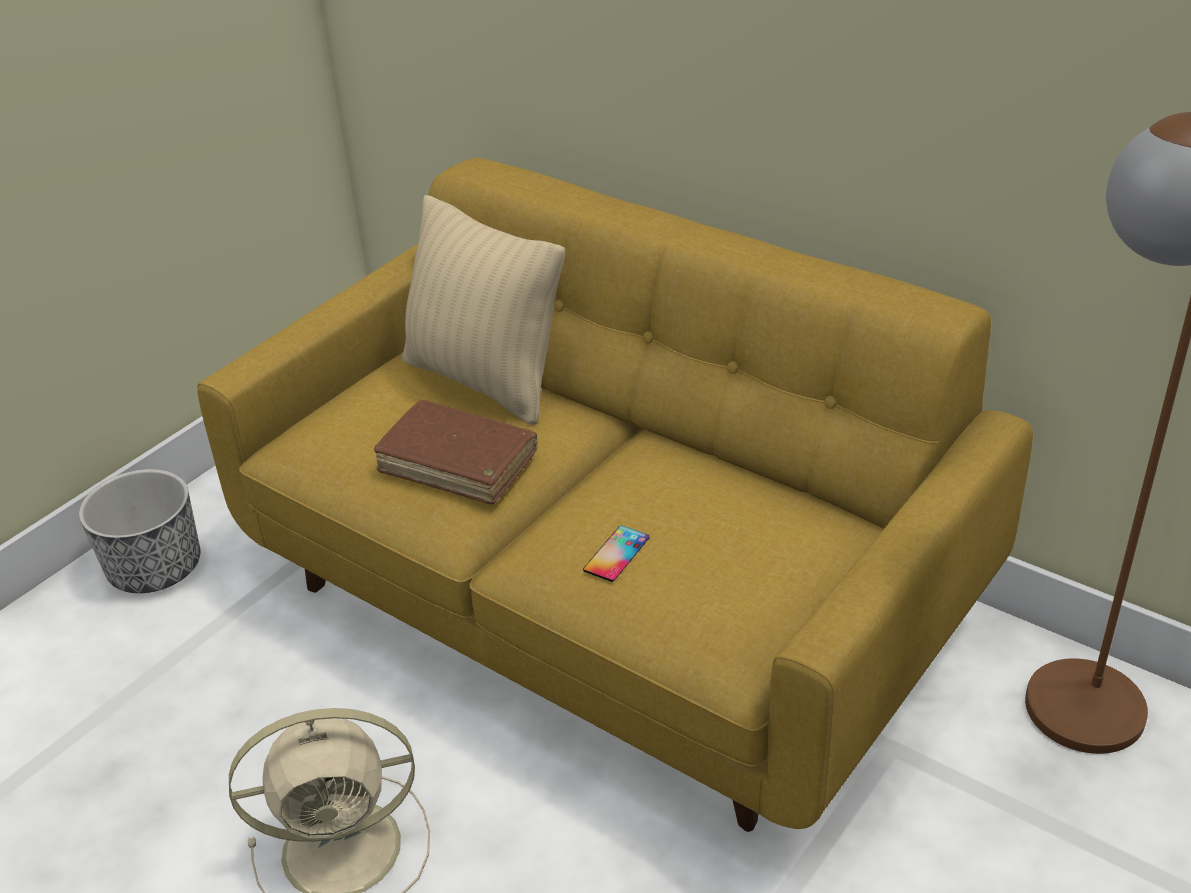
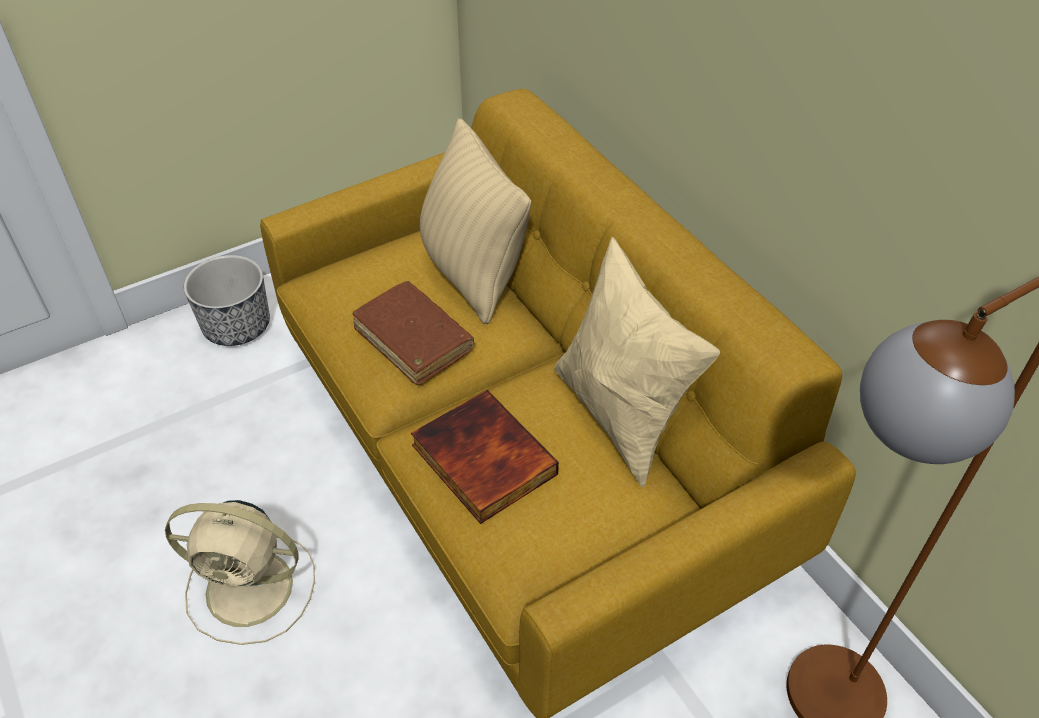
camera: 20 degrees right, 10 degrees up
(616, 554) = (481, 460): phone -> book
(744, 467) = (620, 416): none -> beige pillow

